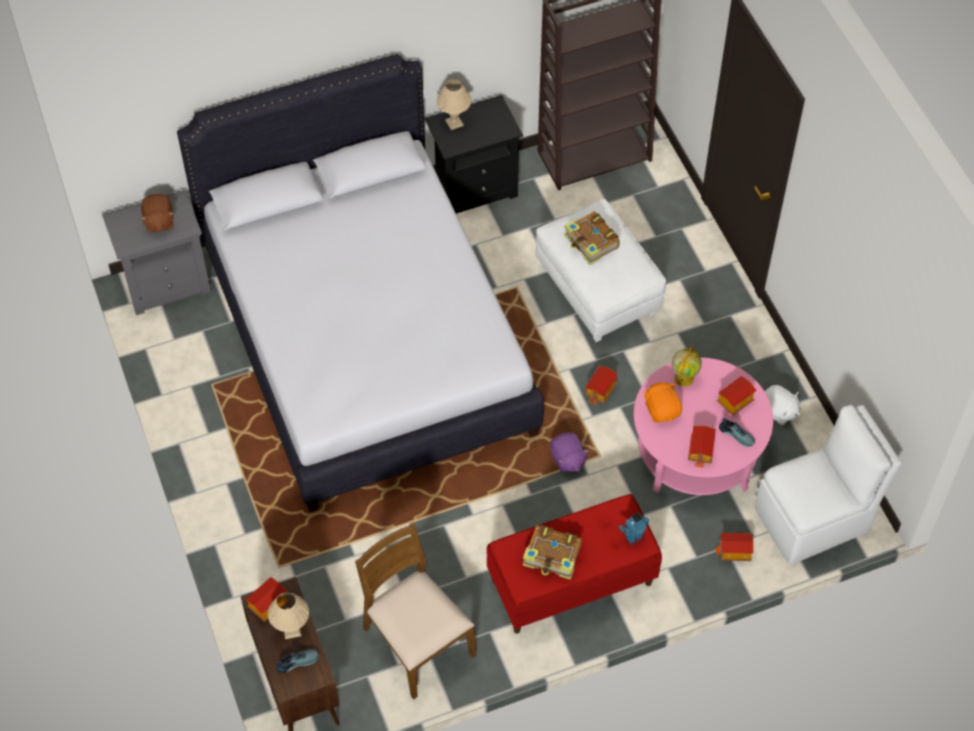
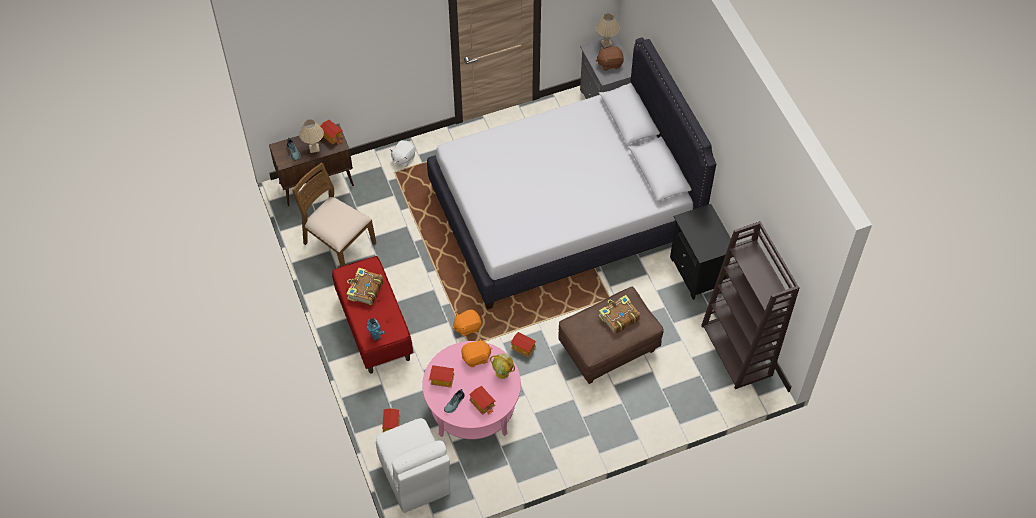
camera: 90 degrees right, 0 degrees up
(417, 642) = (338, 244): brown chair -> brown chair turned 105 degrees counterclockwise
(454, 122) = (707, 221): beige table lamp -> beige table lamp (606, 43)
(567, 459) = (467, 327): purple plush toy -> orange plush toy
(597, 291) = (608, 349): white ottoman -> brown ottoman
(778, 412) = (505, 461): white plush toy -> white plush toy (403, 158)

